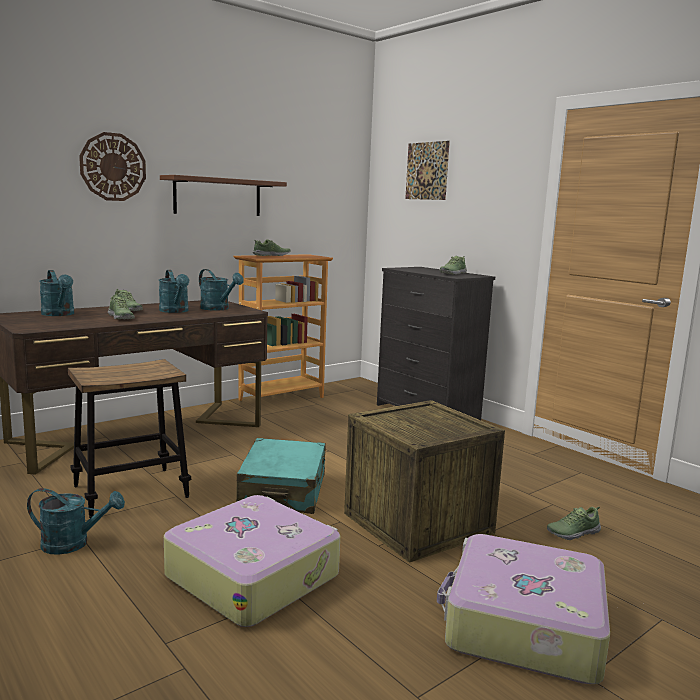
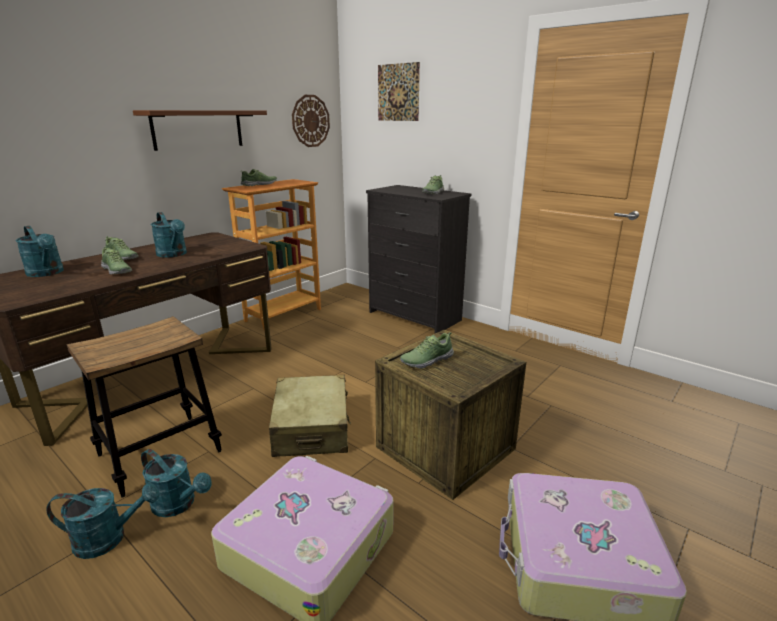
camera: 10 degrees left, 10 degrees up
(113, 167) = (78, 104): wall clock -> wall clock (310, 121)
(218, 309) = (216, 246): turquoise watering can -> turquoise watering can (179, 505)
(283, 491) = (312, 428): turquoise suitcase -> beige suitcase
(572, 532) = (578, 436): shoe -> shoe (426, 360)

